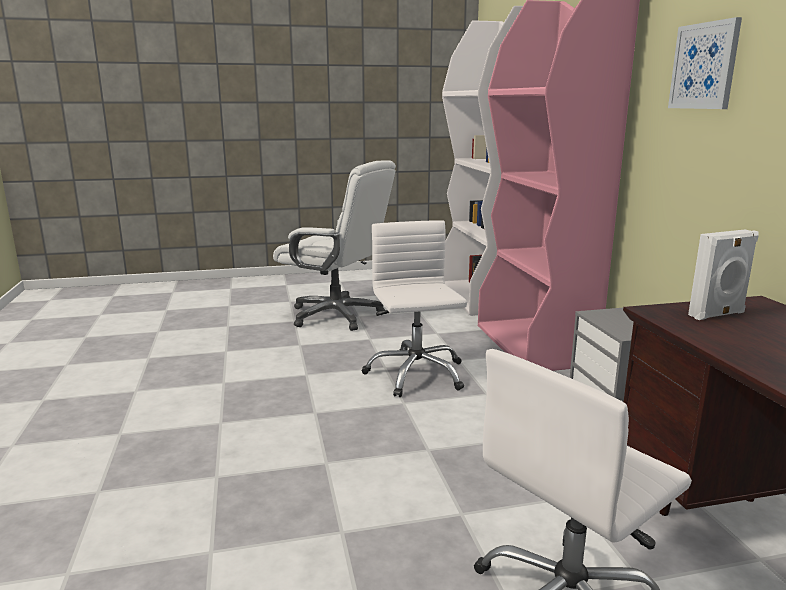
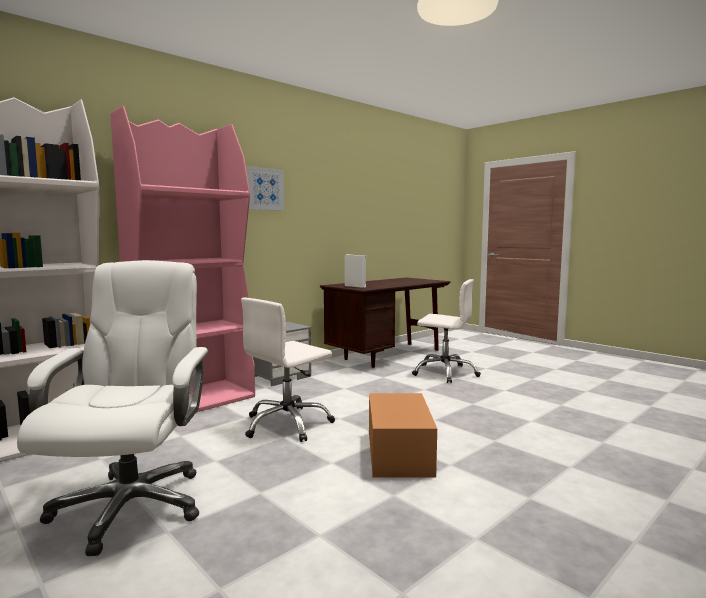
camera: 120 degrees left, 10 degrees down
(278, 407) = (399, 453): none -> cardboard box

